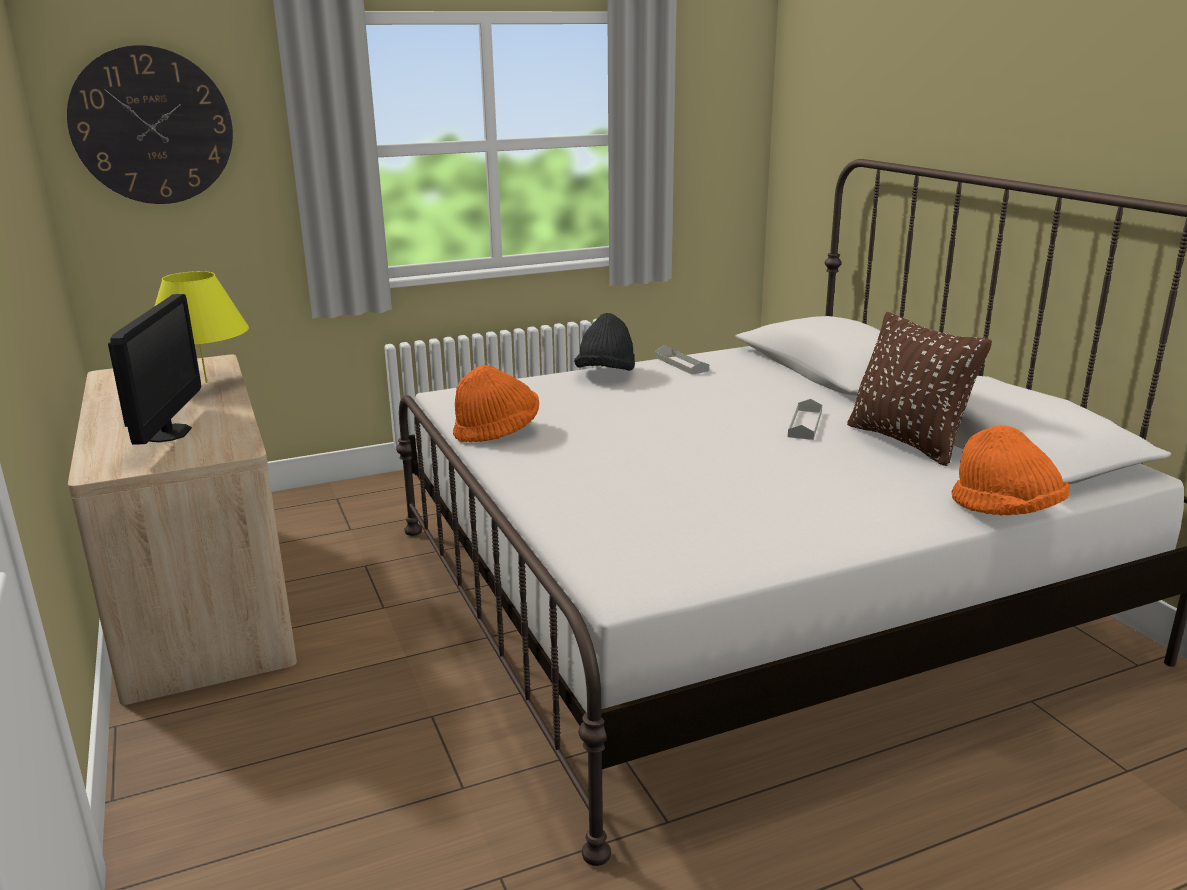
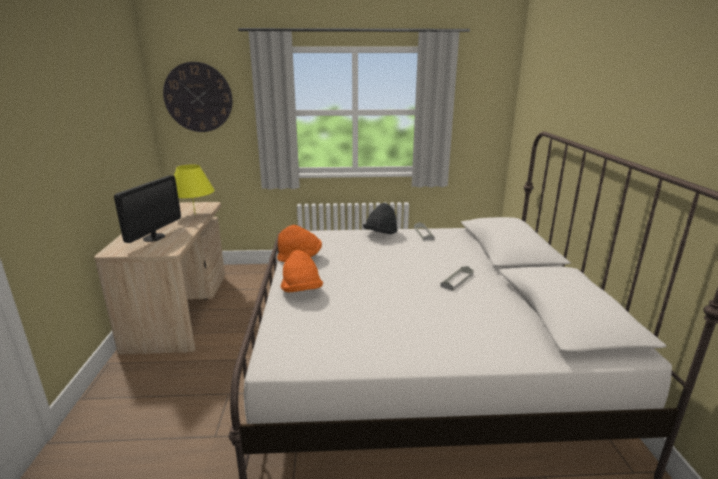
camera: 20 degrees right, 0 degrees up
(907, 442) = (506, 302): brown pillow -> none
(1005, 511) = (526, 362): orange hat -> orange hat (301, 291)

